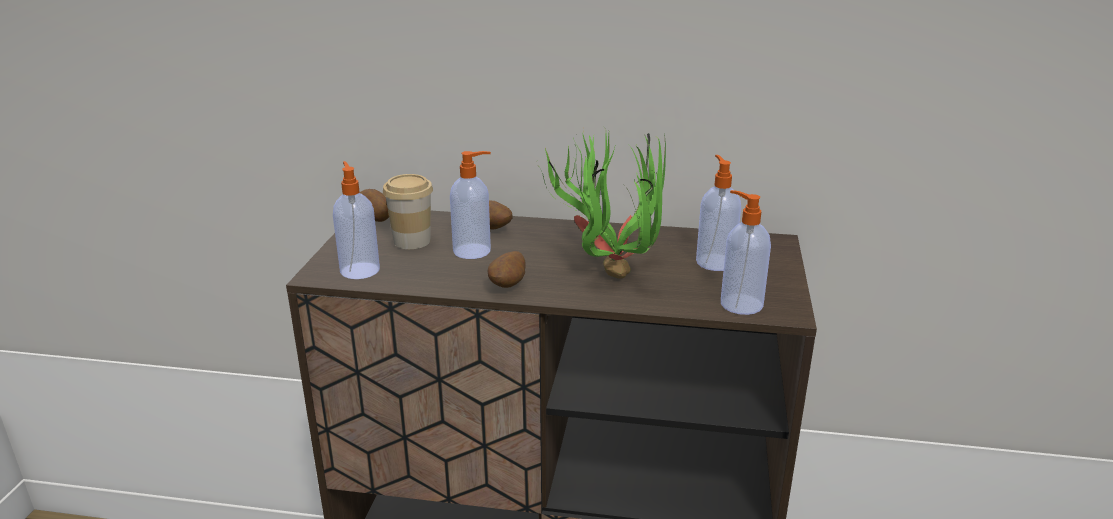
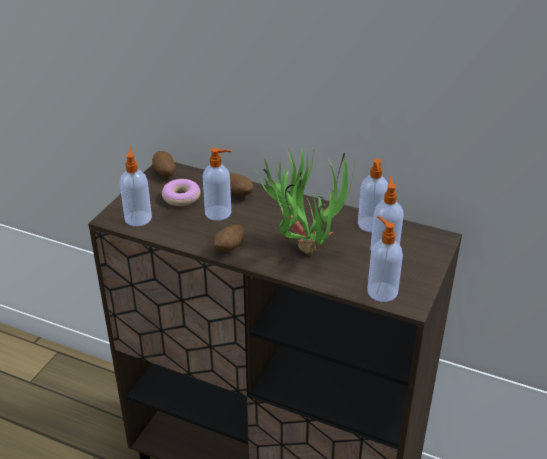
camera: 15 degrees right, 10 degrees up
(412, 241) = (181, 197): cup -> donut
(681, 239) = (371, 225): none -> soap dispenser

